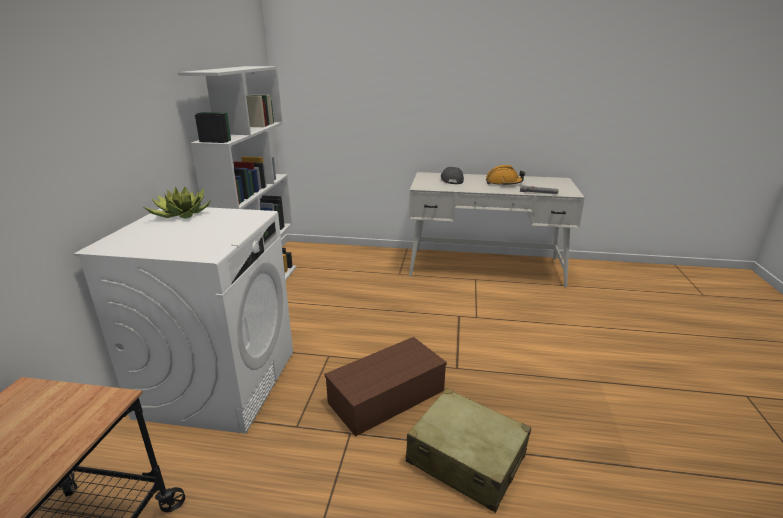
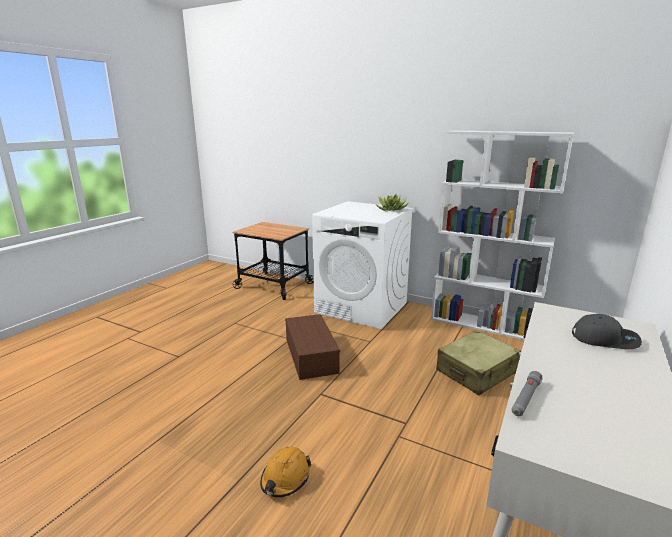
camera: 110 degrees right, 5 degrees down
(466, 459) = (236, 371): beige suitcase -> beige suitcase (476, 372)
(503, 183) = (598, 383): orange hard hat -> orange hard hat (285, 478)

